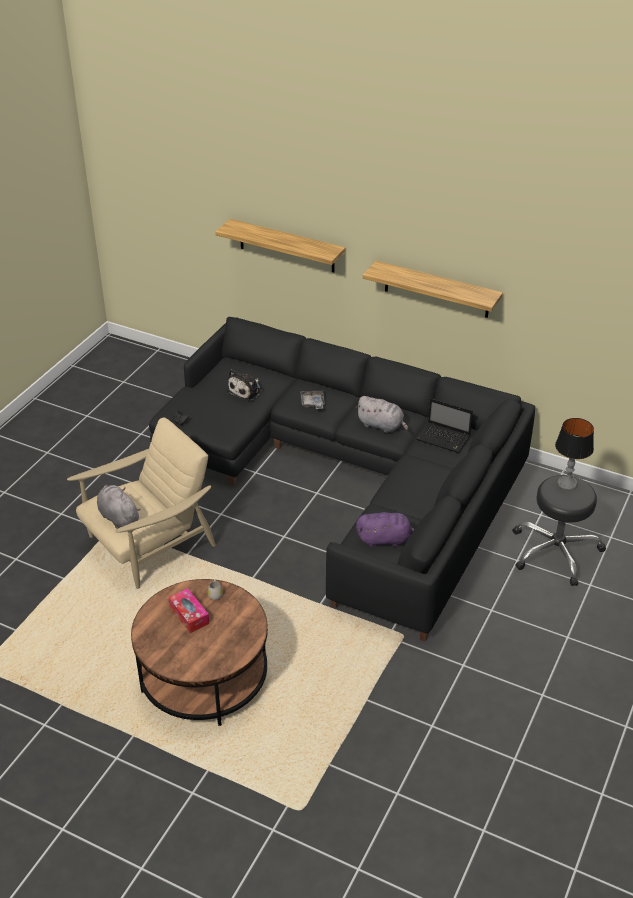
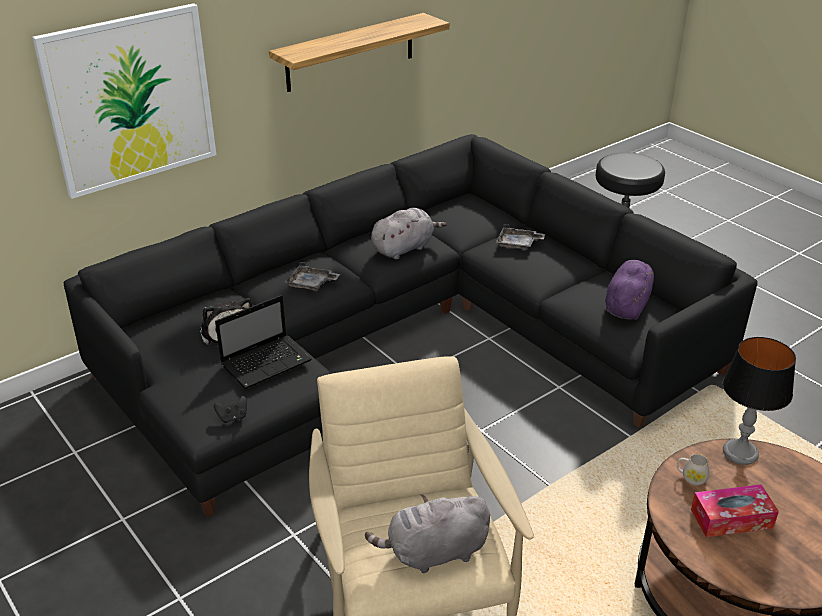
camera: 65 degrees left, 5 degrees down
(286, 246) = (130, 100): shelf -> picture
(427, 472) = (518, 244): none -> grey tray
(444, 438) = (464, 216): laptop -> laptop (267, 362)
(567, 483) = (617, 161): table lamp -> table lamp (739, 453)

